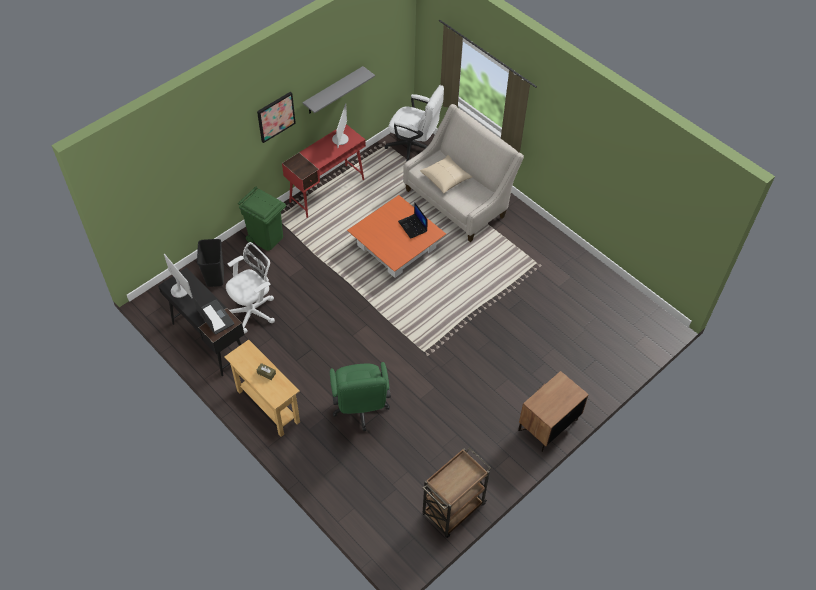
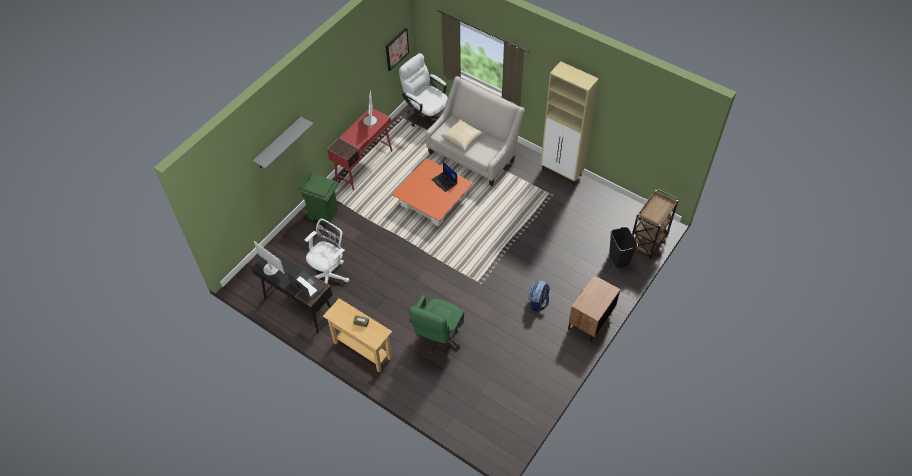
camera: 10 degrees left, 0 degrees up
(215, 277) = (289, 253): black trash can -> black trash can (618, 259)
(275, 116) = (319, 111): picture -> picture (396, 48)
(333, 91) = (359, 82): grey shelf -> grey shelf (278, 143)
(360, 409) = (438, 338): green office chair -> green office chair turned 45 degrees clockwise
(414, 147) = (426, 116): white office chair -> white office chair turned 150 degrees counterclockwise
(453, 510) = (533, 402): brown cart -> brown cart (648, 241)
(490, 392) = (538, 303): none -> backpack
(558, 241) = (561, 173): none -> beige cabinet

